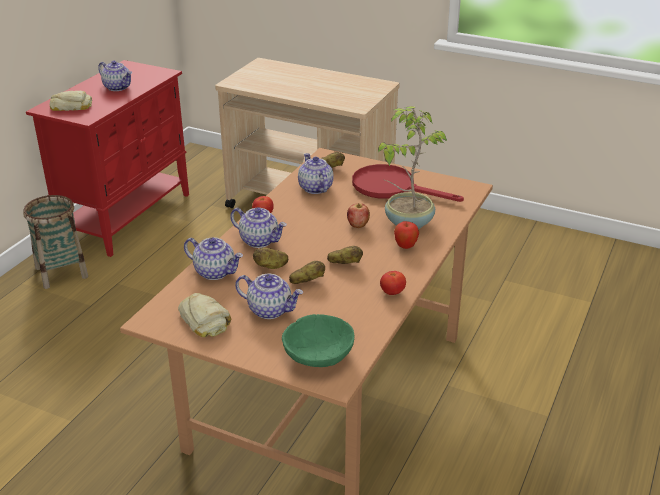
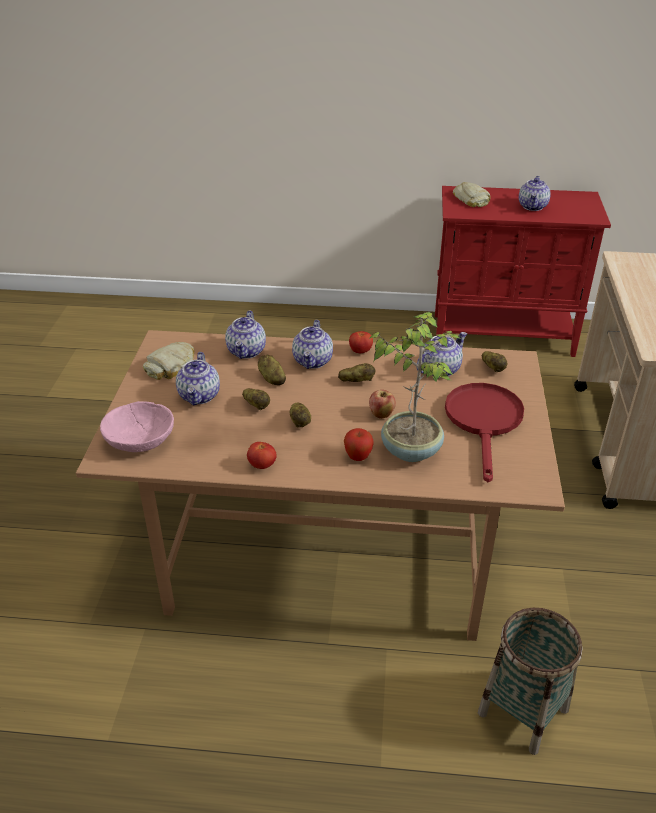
camera: 70 degrees right, 5 degrees up
(61, 272) = (393, 333): basket -> basket (523, 711)
(305, 226) = (356, 381): none -> potato
(319, 354) = (140, 440): green bowl -> pink bowl

